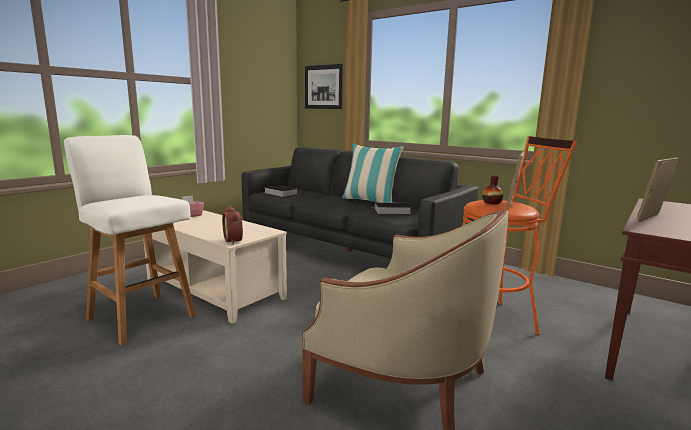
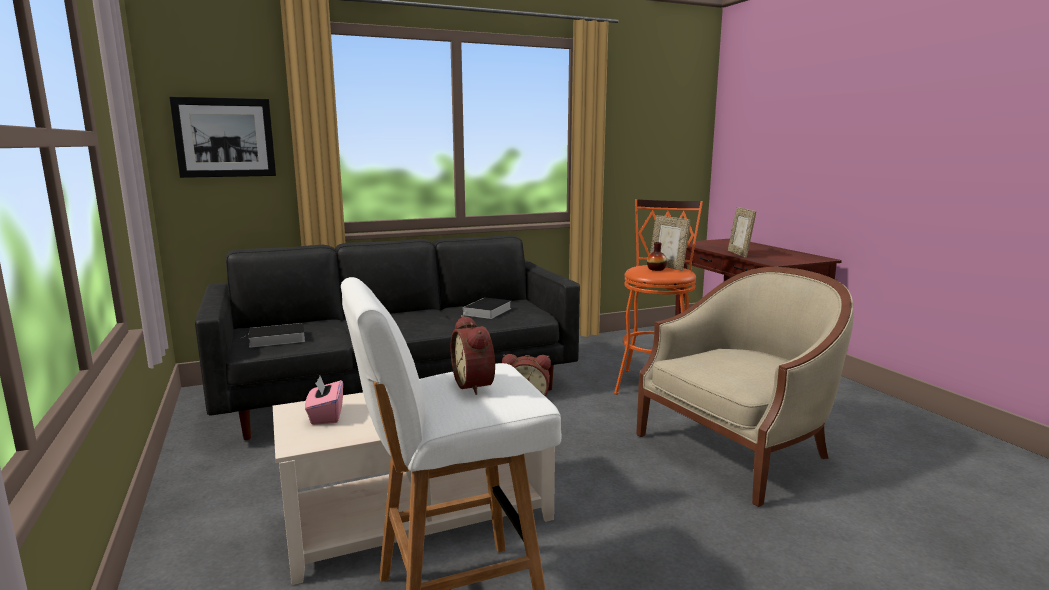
camera: 60 degrees left, 0 degrees up
(134, 198) = (476, 385): none -> alarm clock
(370, 201) = (426, 310): pillow -> none

